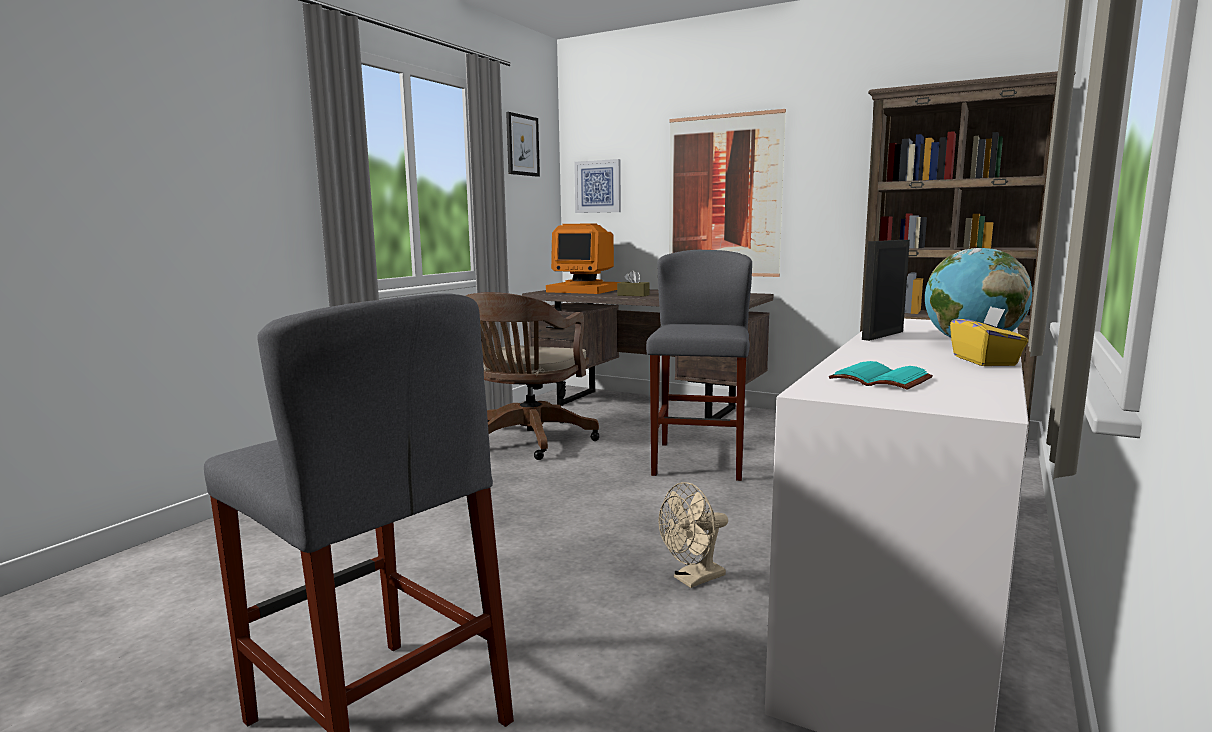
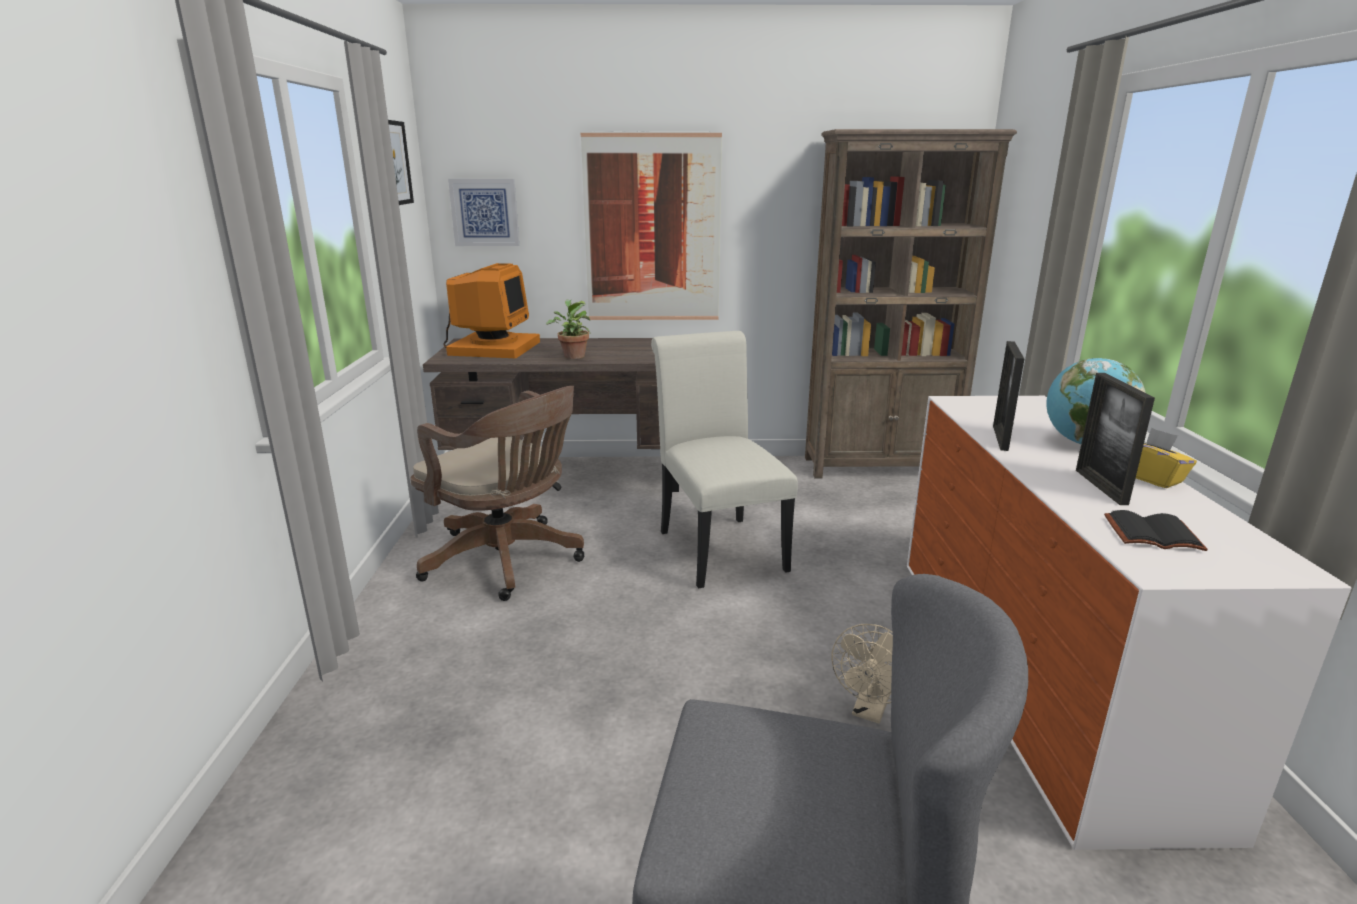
camera: 30 degrees left, 10 degrees up
(528, 441) = (508, 561): brown office chair -> brown office chair turned 45 degrees counterclockwise
(585, 290) = (493, 348): monitor -> monitor turned 75 degrees counterclockwise
(633, 295) = (573, 356): brown tissue box -> potted plant
(699, 461) = (717, 546): grey stool -> white chair
(882, 380) = (1153, 533): turquoise book -> black book
(908, 360) = (1100, 487): none -> picture frame

